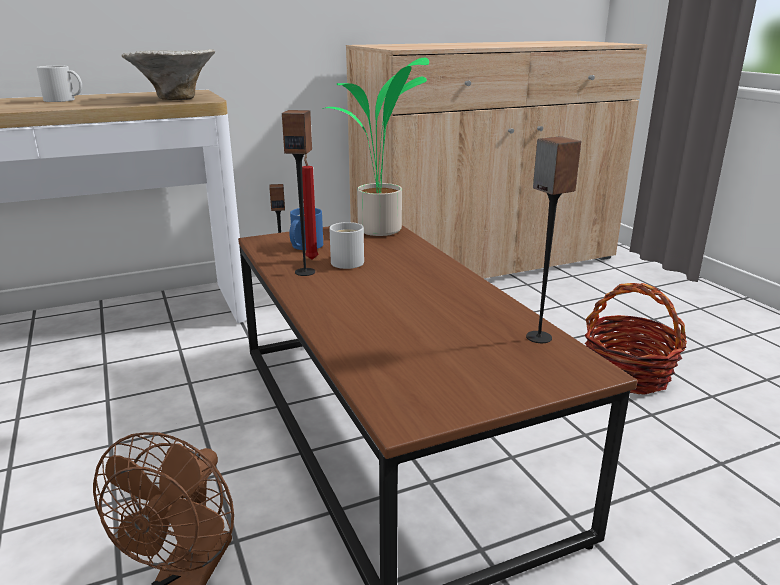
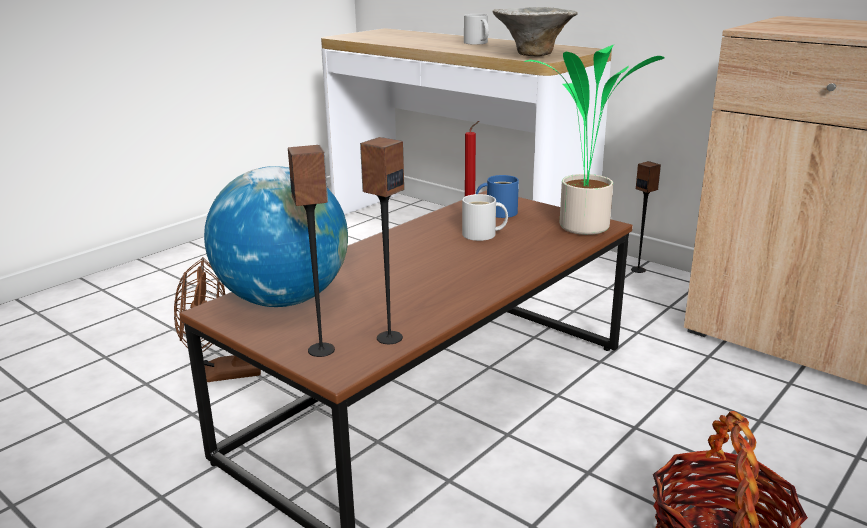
camera: 65 degrees right, 0 degrees up
(305, 272) = (439, 226): speaker -> speaker (322, 350)
(410, 373) = (283, 299): none -> globe

